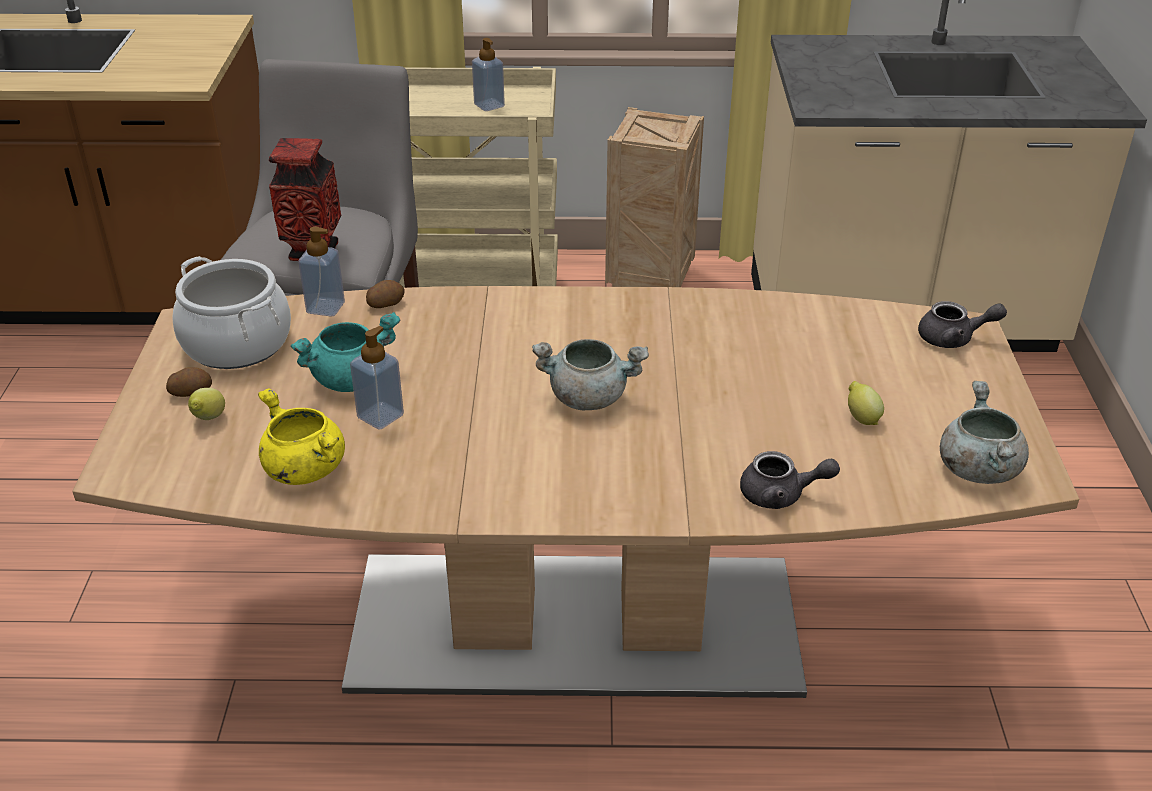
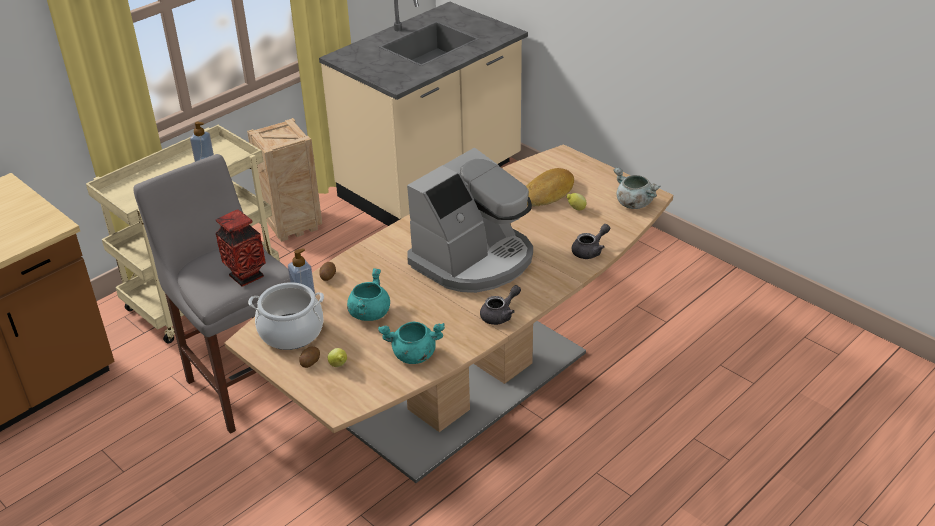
camera: 45 degrees left, 0 degrees up
(303, 469) = (413, 355): yellow cooking pot -> turquoise cooking pot
(380, 416) = (408, 318): soap dispenser -> none
(589, 397) = (474, 260): grey cooking pot -> coffee machine
(854, 370) = (548, 193): none -> bread
(953, 338) = (563, 161): grey teapot -> grey teapot (500, 315)

